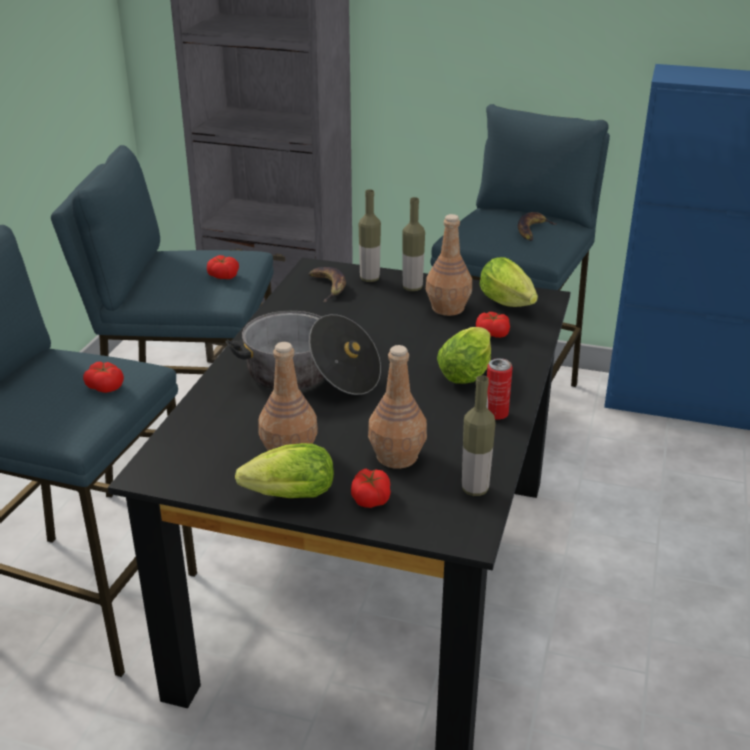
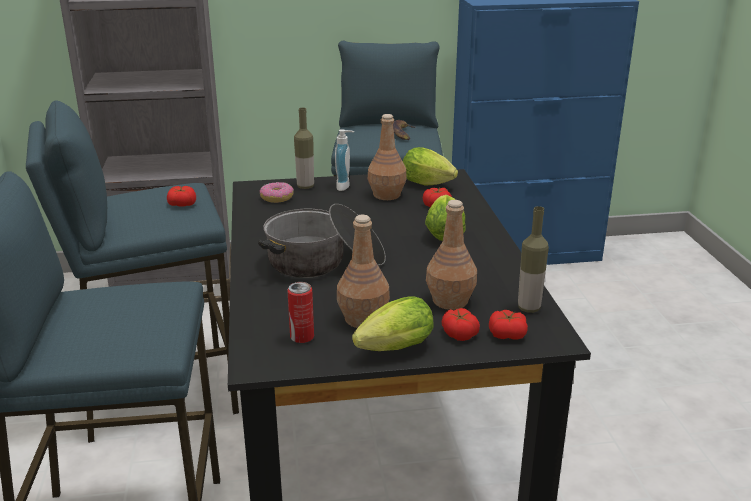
camera: 25 degrees left, 5 degrees down
(105, 386) = (155, 306): tomato -> tomato (507, 334)
(328, 287) = (277, 198): banana -> donut
(412, 288) = (345, 186): bottle -> soap dispenser
(496, 414) = (493, 256): can -> can (302, 337)

